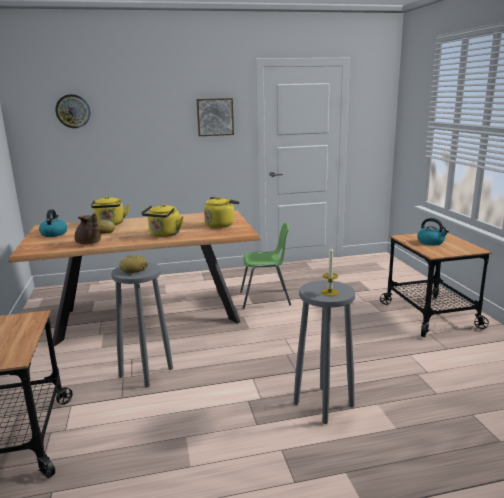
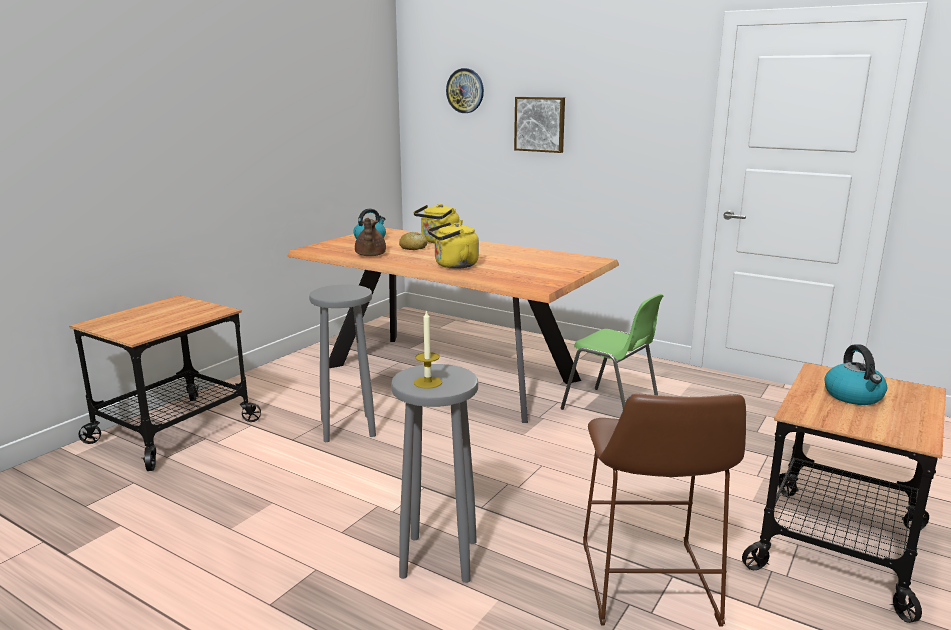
camera: 45 degrees right, 0 degrees up
(134, 269) = (338, 291): bread -> none
(215, 117) = (645, 108): picture -> picture (540, 124)
(221, 224) = (542, 271): yellow kettle -> none
(411, 364) = (648, 588): none -> brown stool

